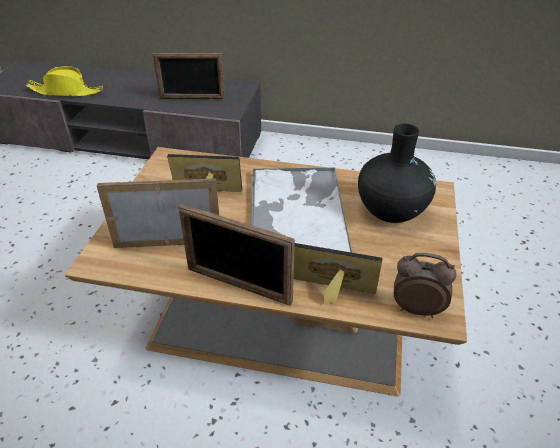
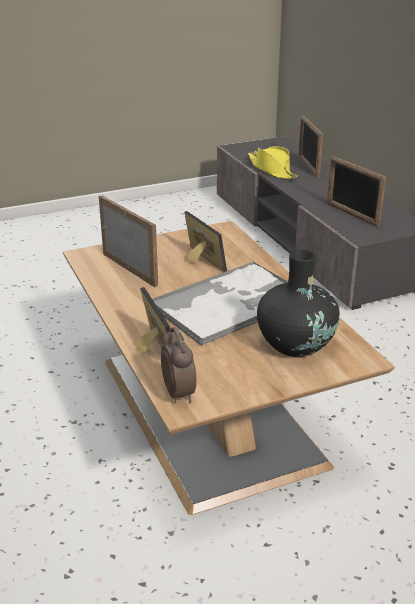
camera: 55 degrees right, 10 degrees down
(238, 285) = (118, 310): picture frame -> picture frame (308, 167)

